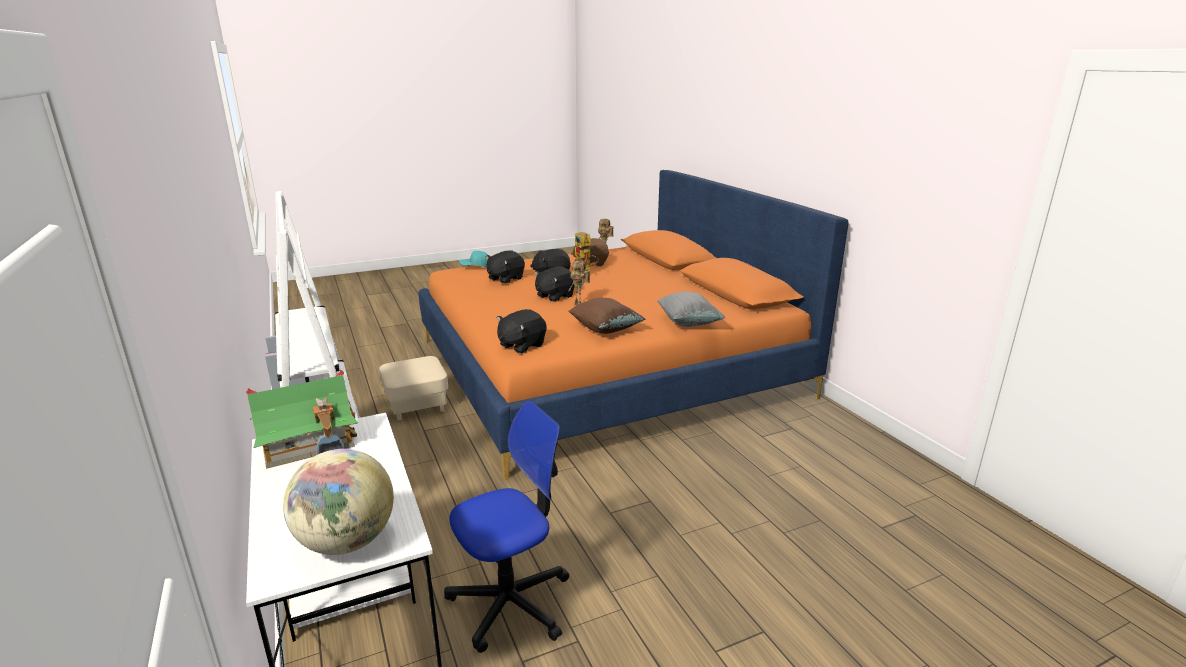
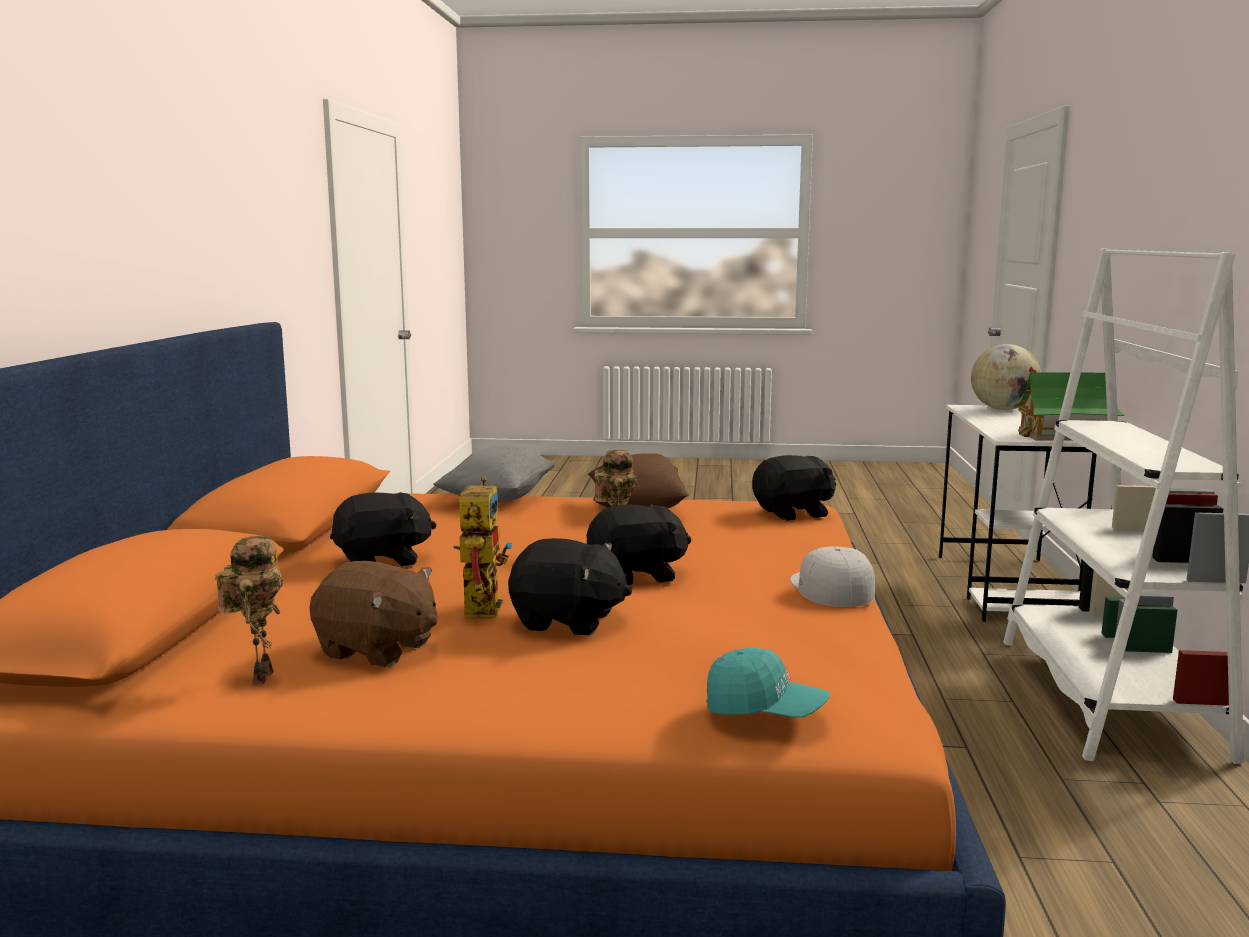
camera: 150 degrees left, 10 degrees down
(416, 405) = (987, 804): beige ottoman -> none
(476, 303) = (830, 588): none -> white cap
(505, 279) = (711, 627): black plush toy -> black plush toy (383, 560)
(510, 602) = (876, 582): office chair -> none

